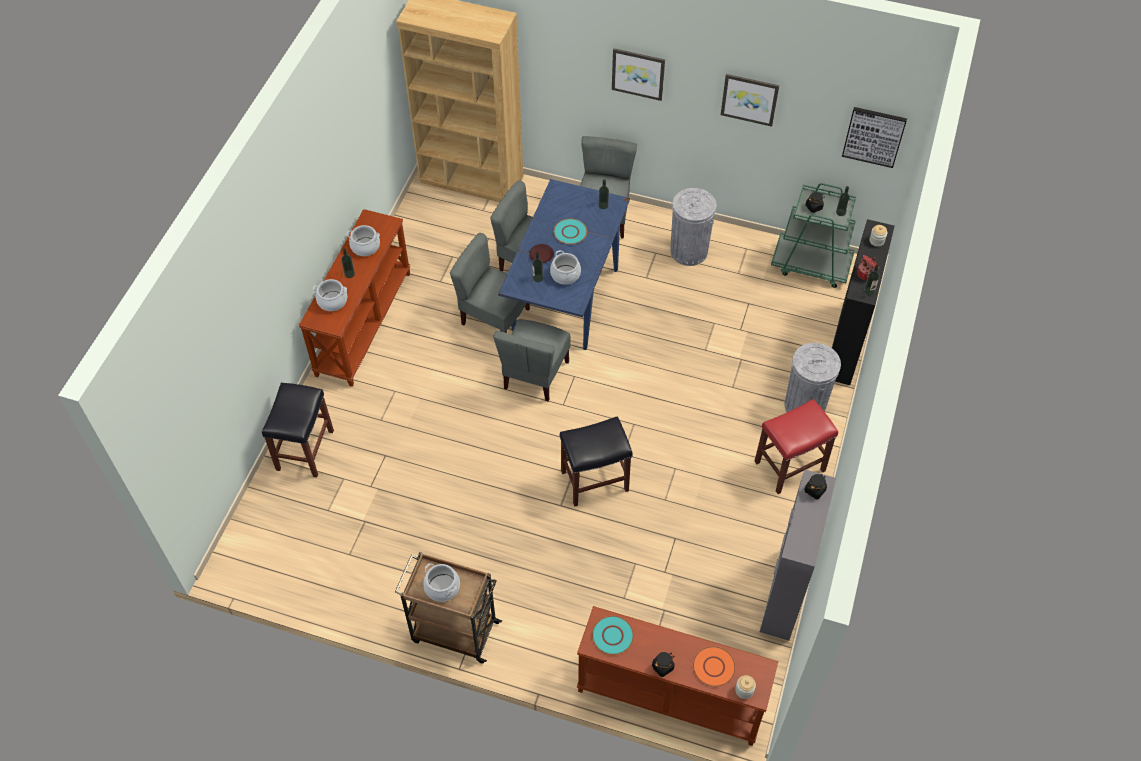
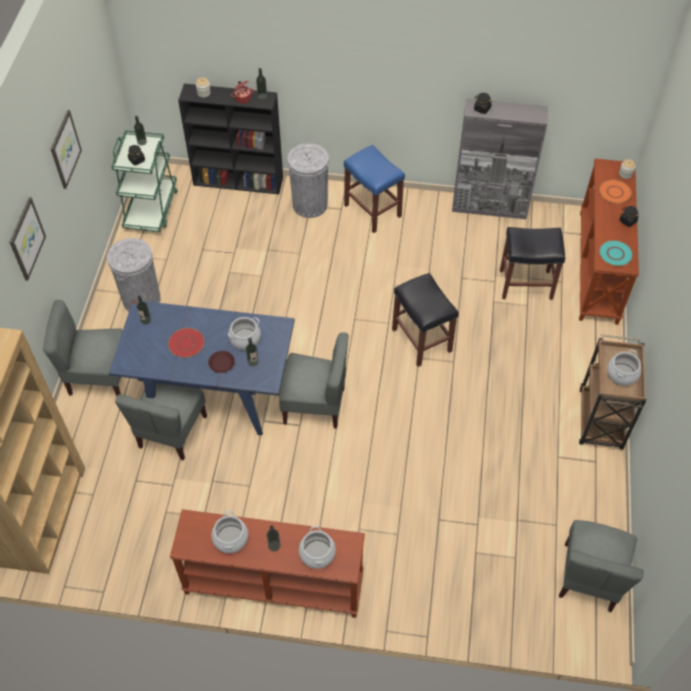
camera: 100 degrees left, 0 degrees up
(305, 451) = (453, 600): black stool -> black stool (526, 284)
(494, 318) = (248, 453): grey chair -> grey chair (589, 578)
(570, 232) = (186, 343): turquoise plate -> red plate
(790, 465) = (372, 210): red stool -> blue stool
(874, 136) = (103, 72): picture -> none

